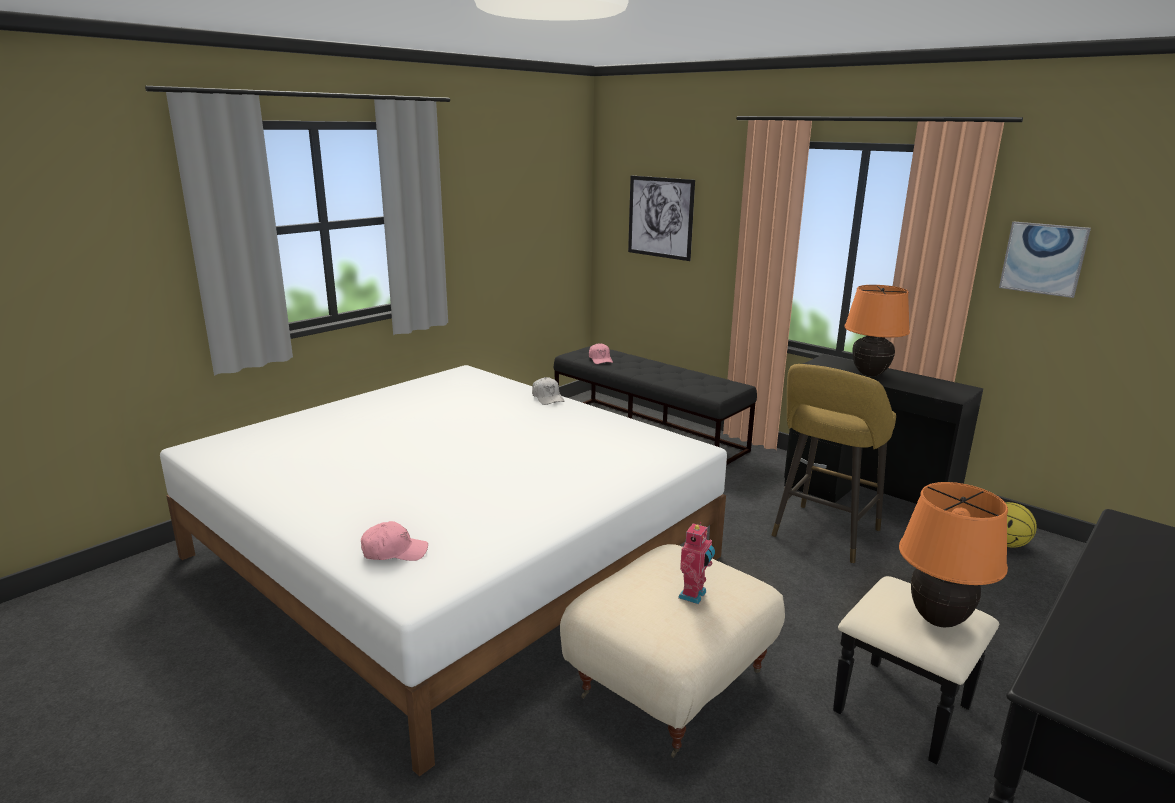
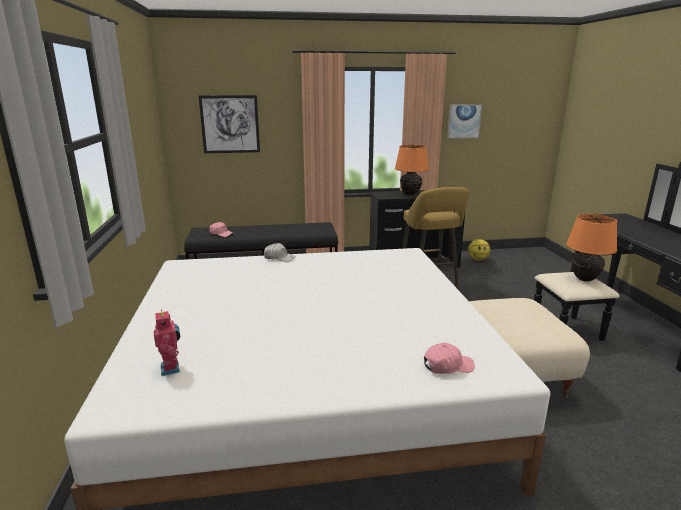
camera: 50 degrees left, 0 degrees up
(394, 552) = (447, 366): pink cap -> pink cap turned 45 degrees clockwise
(694, 595) = (528, 313): toy robot -> toy robot (172, 368)

